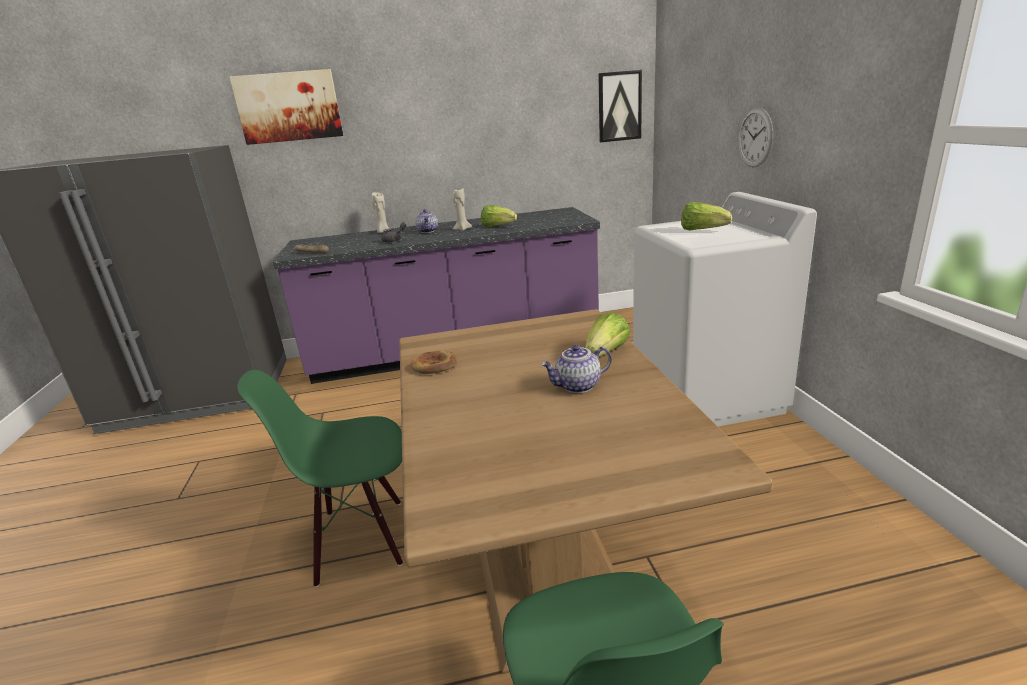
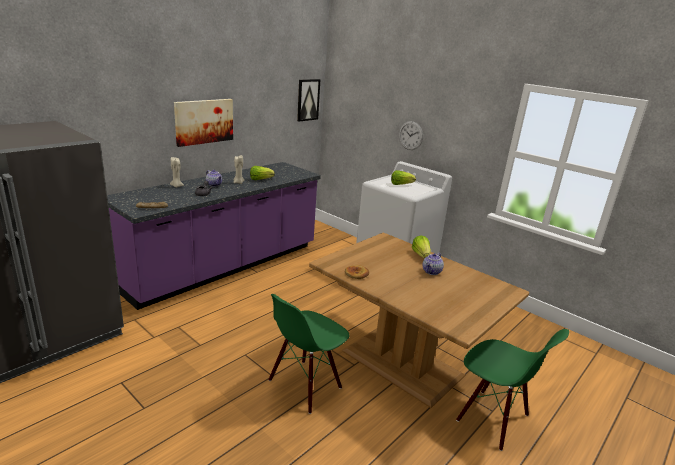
camera: 40 degrees left, 0 degrees up
(289, 107) = (107, 91): picture -> picture (204, 121)

